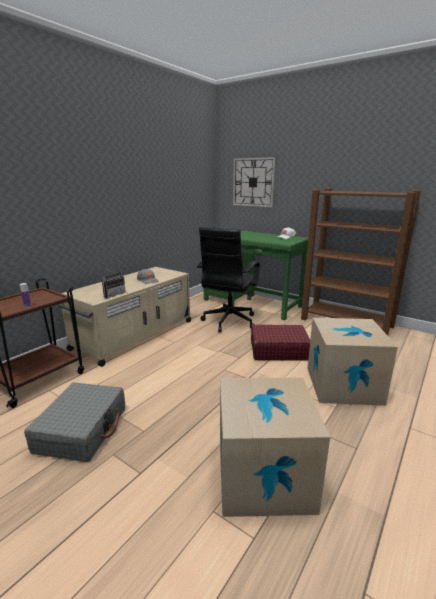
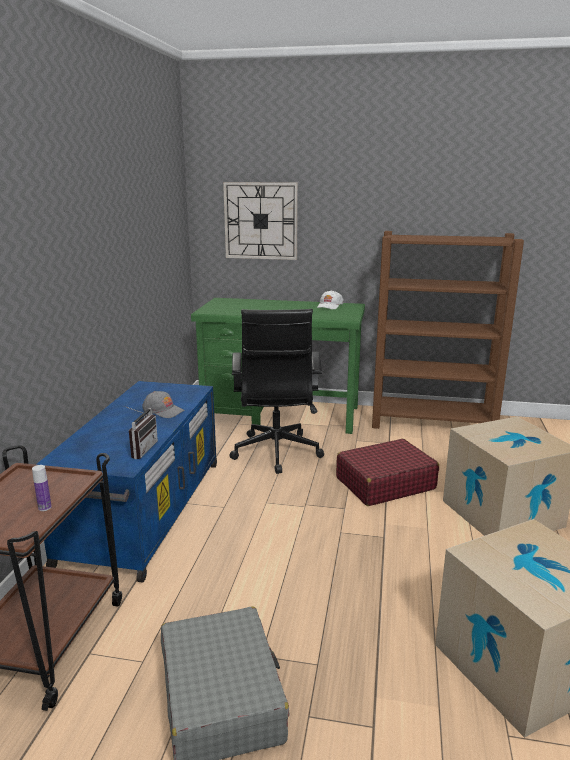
camera: 25 degrees left, 0 degrees up
(135, 335) = (146, 509): beige cabinet -> blue cabinet

